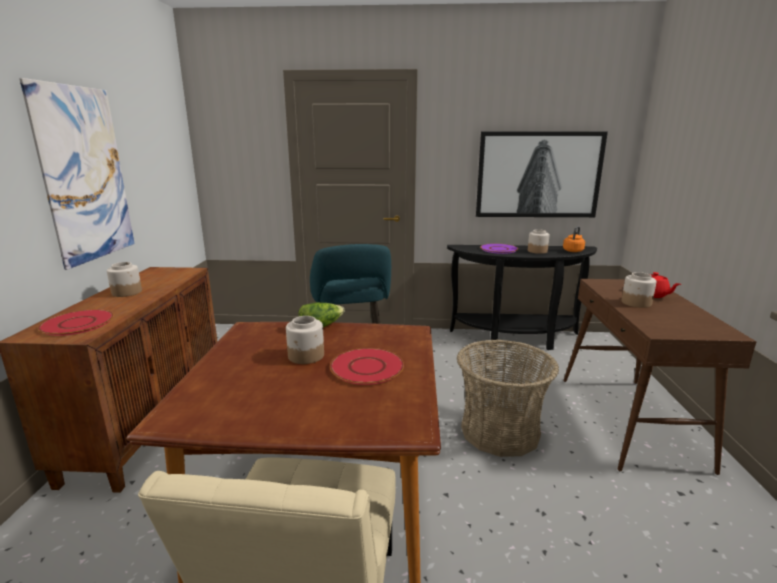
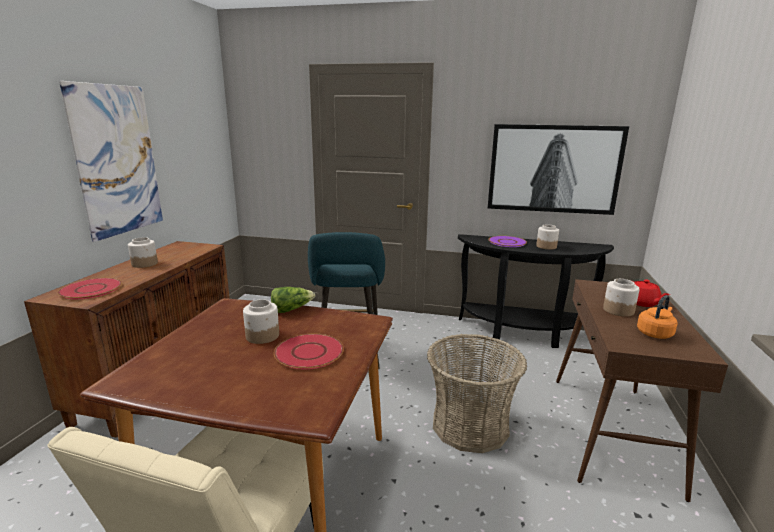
camera: 10 degrees right, 0 degrees up
(573, 250) = (585, 248): orange kettle -> orange kettle (655, 333)

